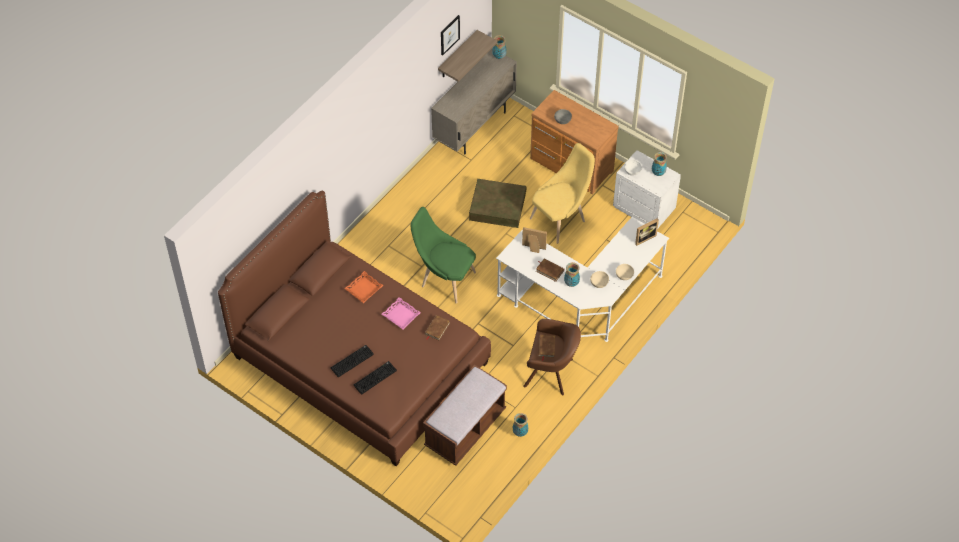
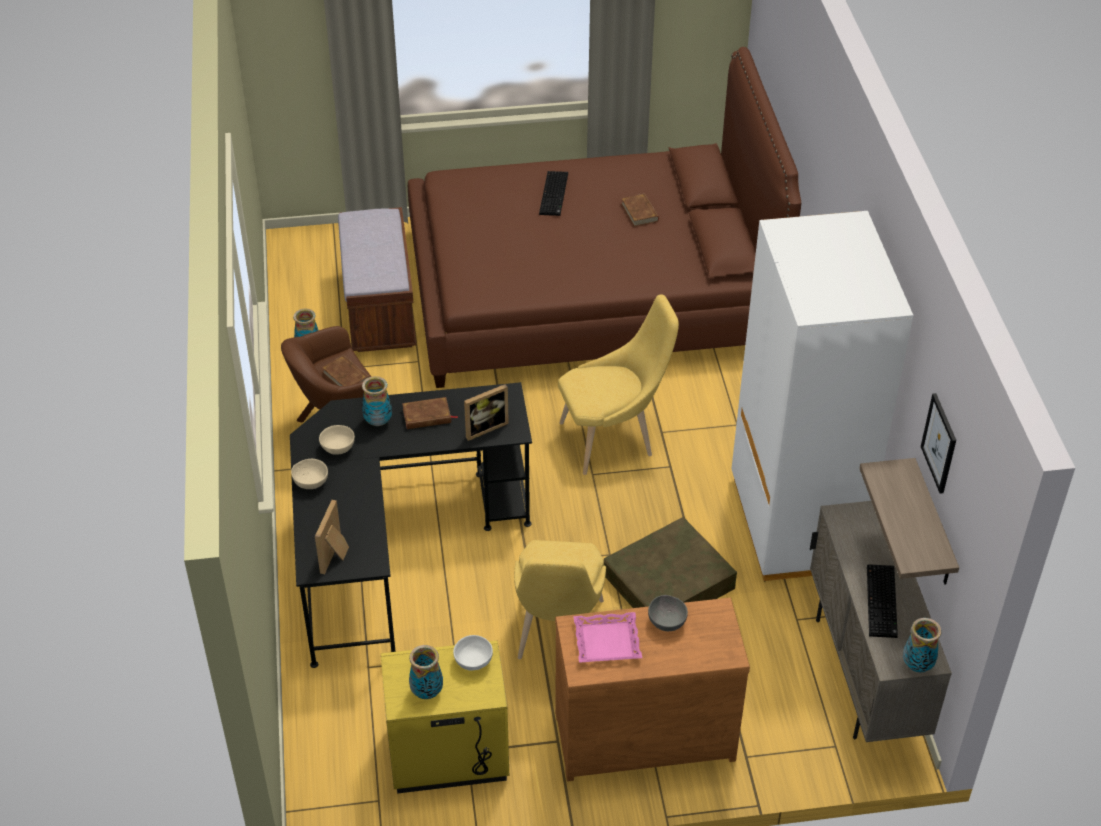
camera: 135 degrees right, 10 degrees down
(363, 289) = (646, 264): orange tray -> none
(375, 377) = (506, 196): keyboard -> keyboard (883, 602)
(401, 315) = (563, 269): pink tray -> pink tray (607, 642)
(424, 191) = (793, 524): none -> white wardrobe
(437, 329) = (500, 284): brown book -> brown book (639, 212)
(444, 279) = (613, 439): green chair -> yellow chair
(583, 301) = (393, 545): white desk -> black desk
(644, 208) = (448, 756): white nightstand -> yellow nightstand

